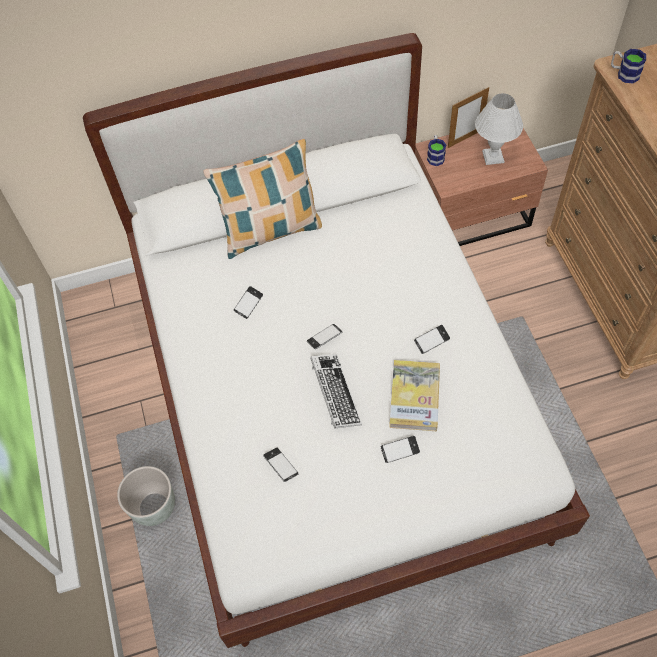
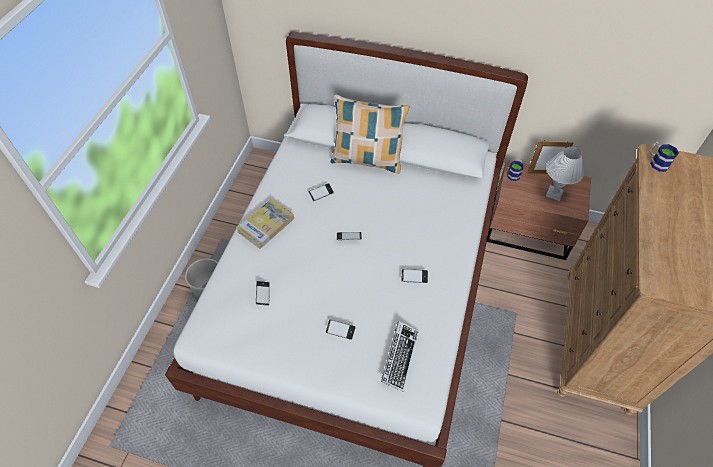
camera: 30 degrees right, 5 degrees down
(335, 393) = (329, 272): keyboard -> keyboard (399, 357)
(414, 397) = (375, 304): book -> book (266, 225)

